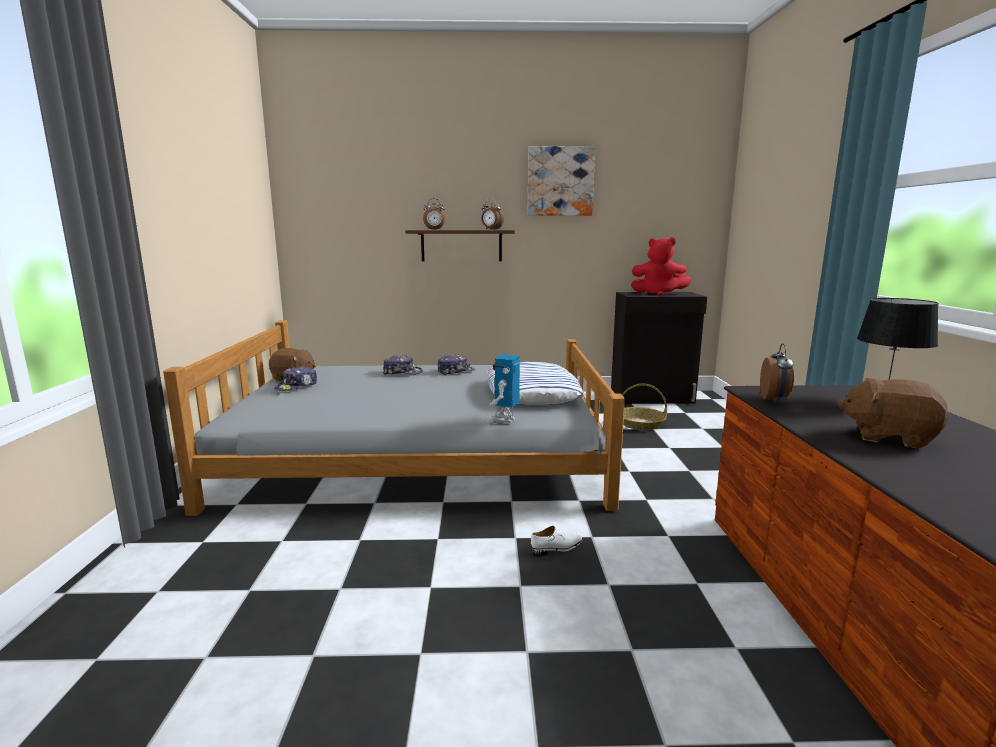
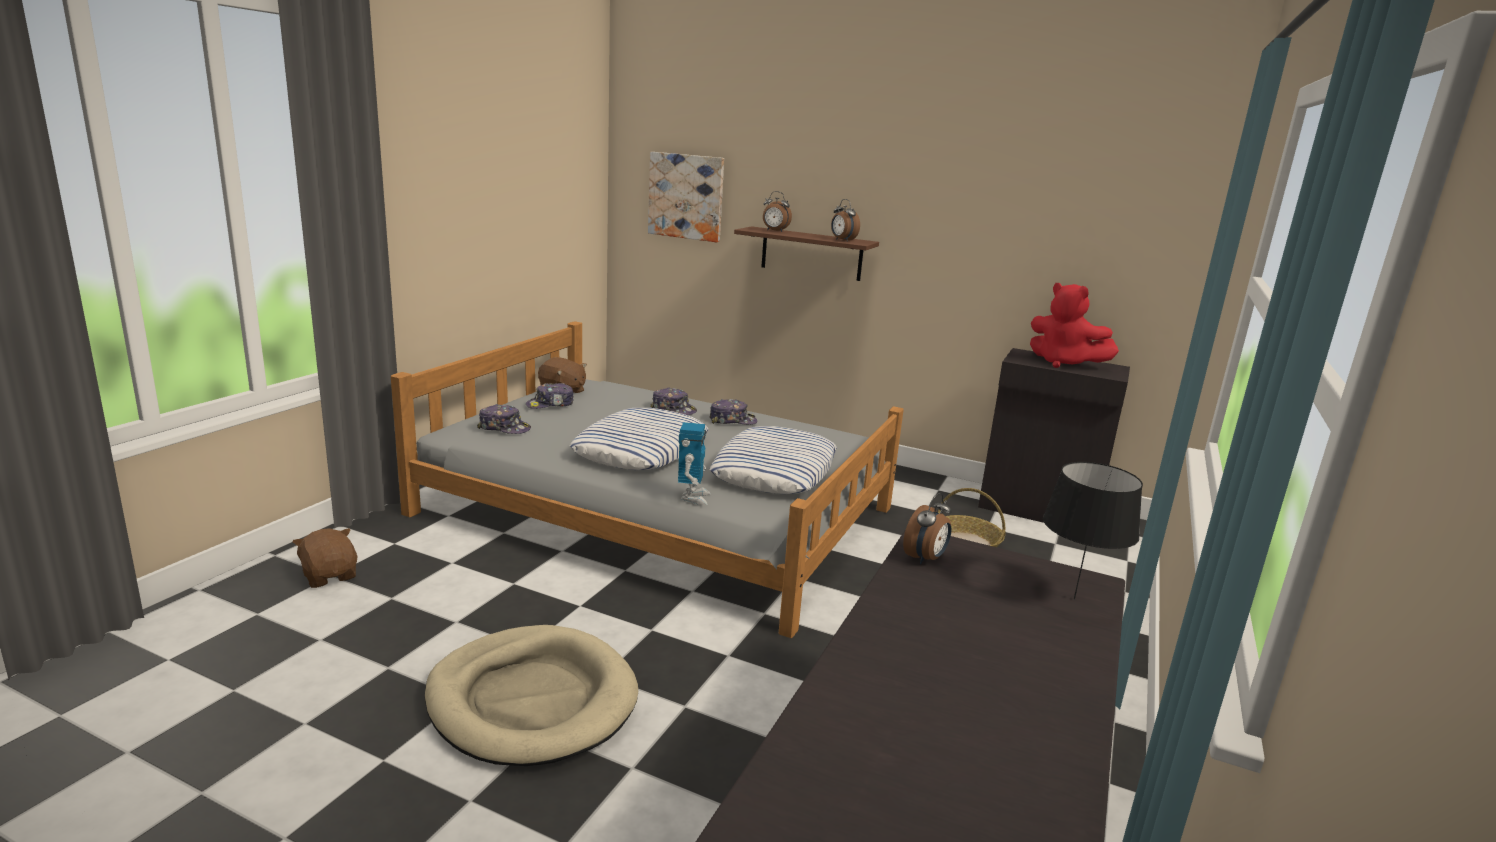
camera: 25 degrees right, 5 degrees up
(278, 408) = (504, 428): none -> cap
(416, 399) = (641, 449): none -> pillow
(486, 629) = (532, 700): none -> beige dog bed
(504, 419) = (693, 497): toy robot -> toy robot turned 135 degrees clockwise
(557, 548) = (679, 654): white shoe -> none
(560, 181) = (951, 182): picture -> picture (686, 196)
(889, 437) = (947, 640): brown plush toy -> brown plush toy (330, 576)

